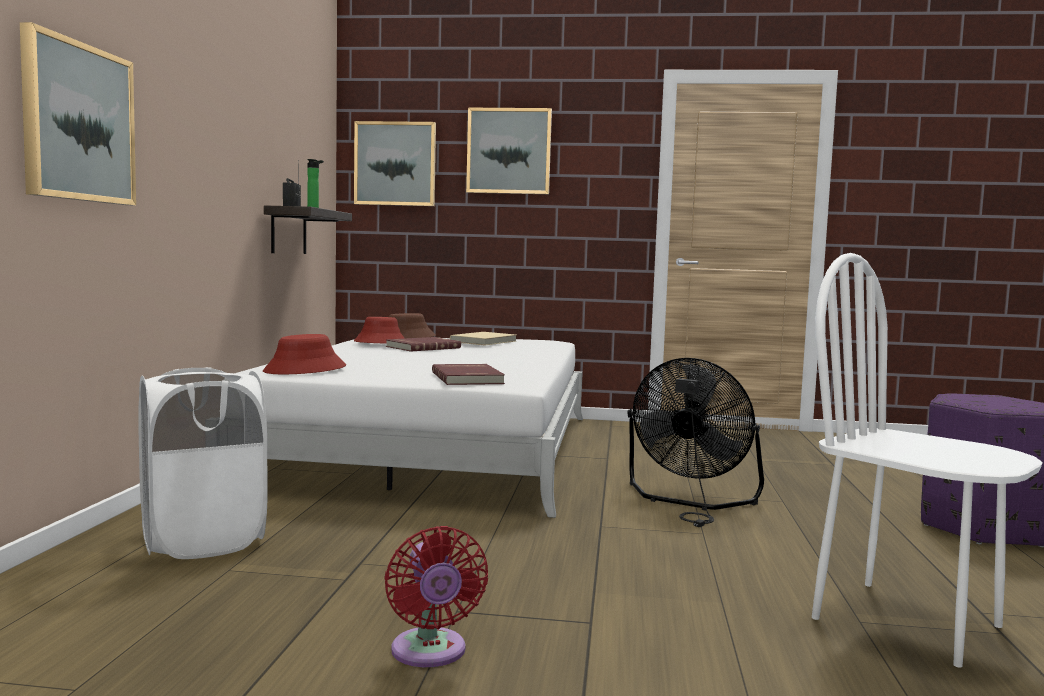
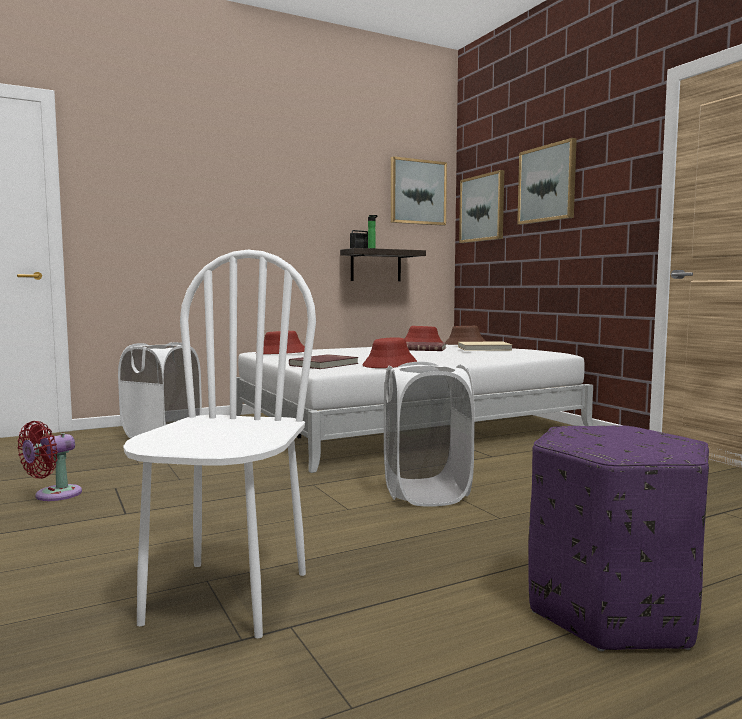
camera: 55 degrees right, 0 degrees up
(78, 123) = (148, 215): picture -> picture (417, 192)
(518, 369) = (390, 364): none -> red hat
(688, 501) = (425, 493): black fan -> white laundry basket

